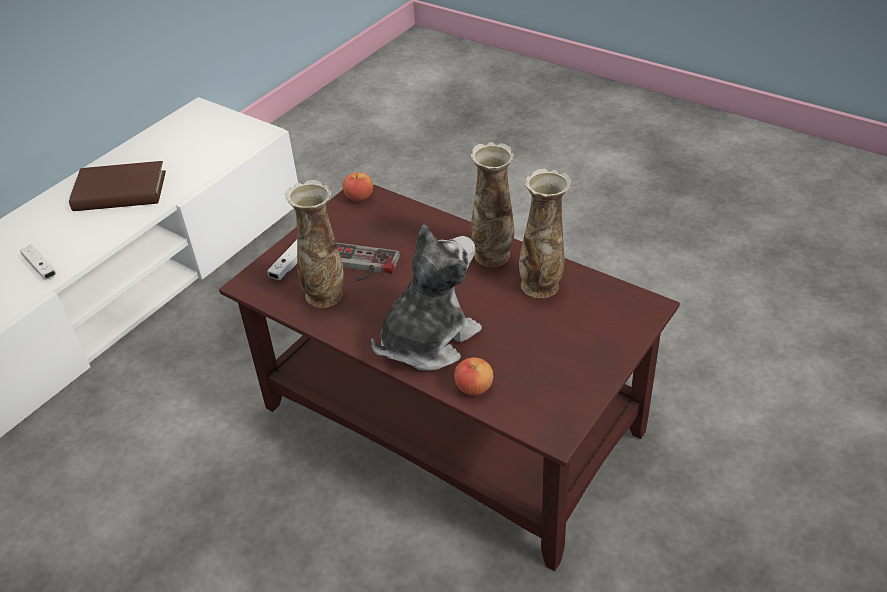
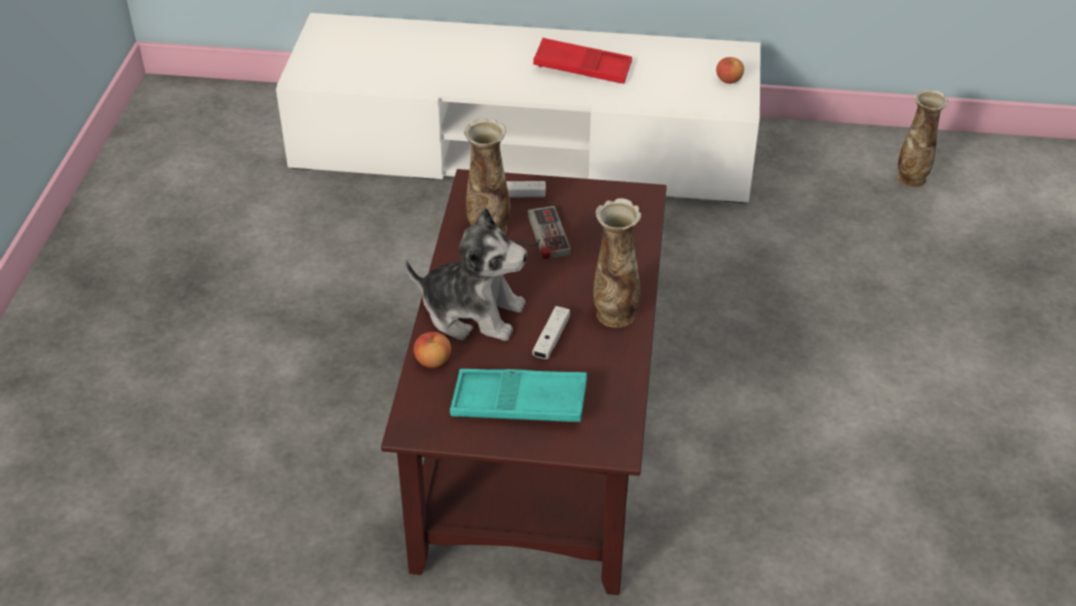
camera: 60 degrees right, 0 degrees up
(40, 267) = (459, 76): white game controller -> white game controller (551, 339)
(120, 191) = (582, 68): brown book -> red tray
(359, 197) = (636, 197): apple -> apple (729, 80)
(541, 285) = (594, 362): vase -> vase (912, 179)
(563, 347) = (519, 403): none -> turquoise tray

